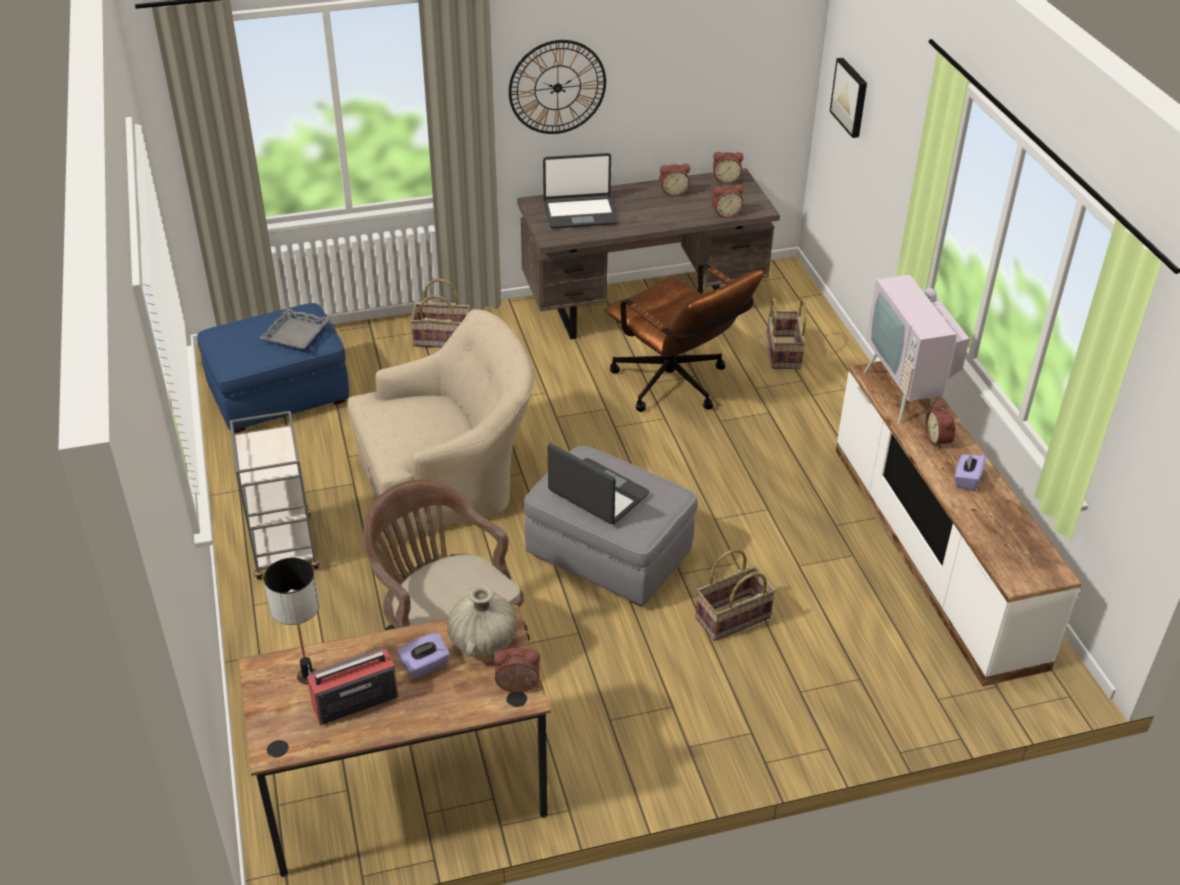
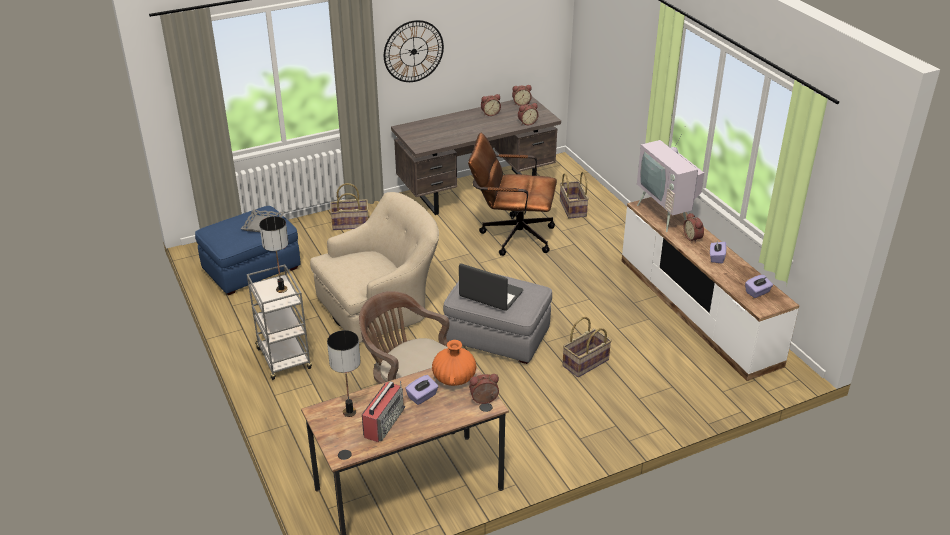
camera: 10 degrees left, 5 degrees down
(277, 450) = (281, 289): none -> table lamp
(354, 702) = (384, 422): radio -> radio turned 150 degrees clockwise
(483, 640) = (454, 378): beige vase -> orange vase
(580, 213) = (434, 131): laptop -> none
(676, 387) = (511, 235): brown office chair -> brown office chair turned 150 degrees clockwise
(851, 97) = (597, 42): picture -> none
(1018, 551) = (757, 292): none -> purple tissue box

